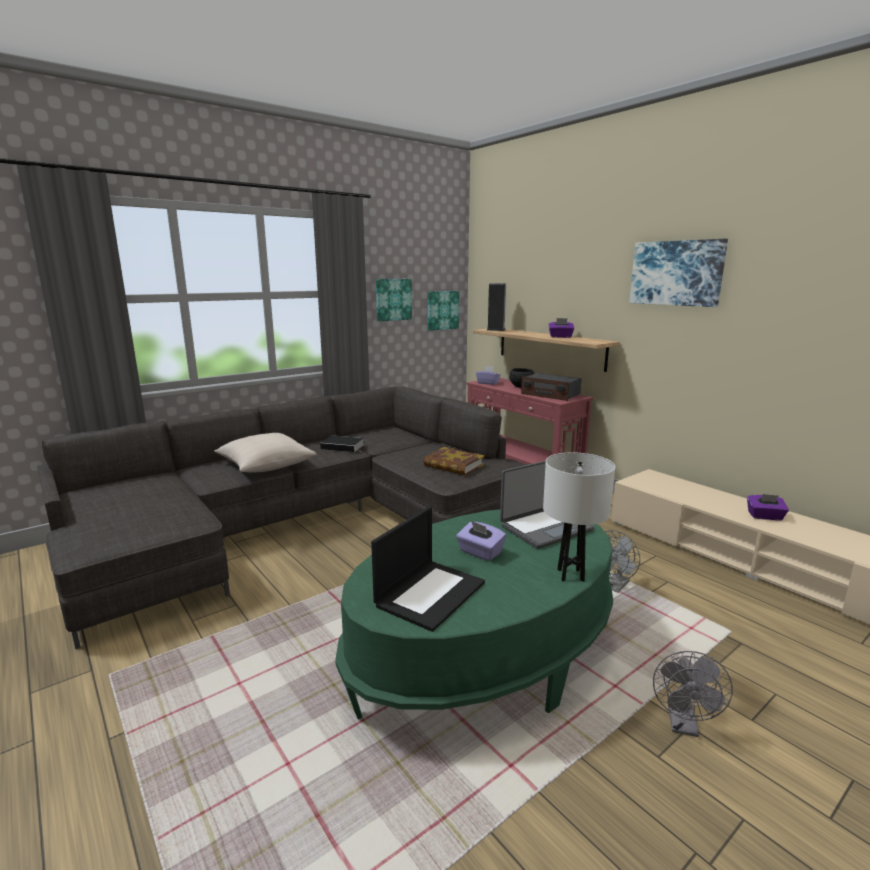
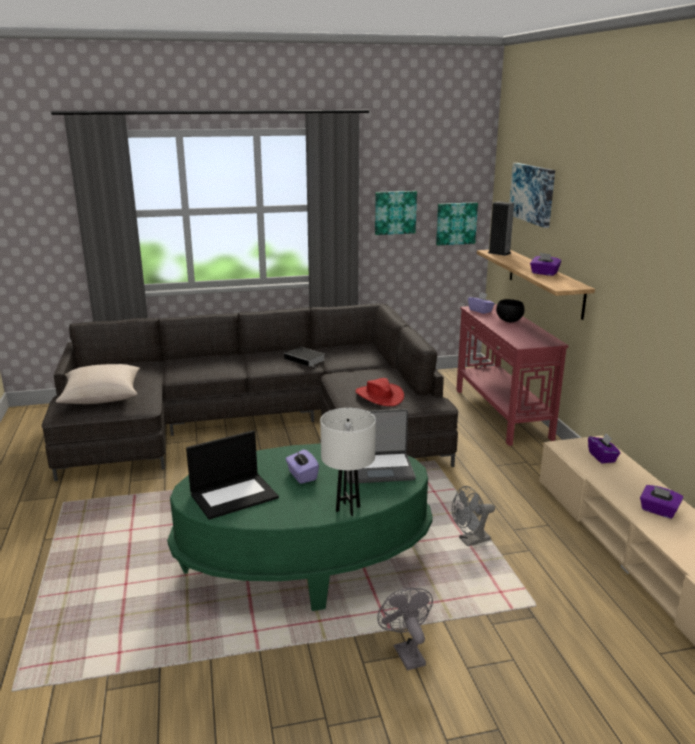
camera: 25 degrees right, 5 degrees up
(266, 465) = (228, 367): beige pillow -> beige pillow (102, 396)
(453, 466) = (379, 396): book -> red hat
(550, 394) = (525, 335): radio -> none
(671, 485) = (602, 457): none -> purple tissue box
(676, 273) = (641, 224): picture -> picture (533, 194)
(683, 725) = (406, 652): grey fan -> grey fan turned 120 degrees clockwise

